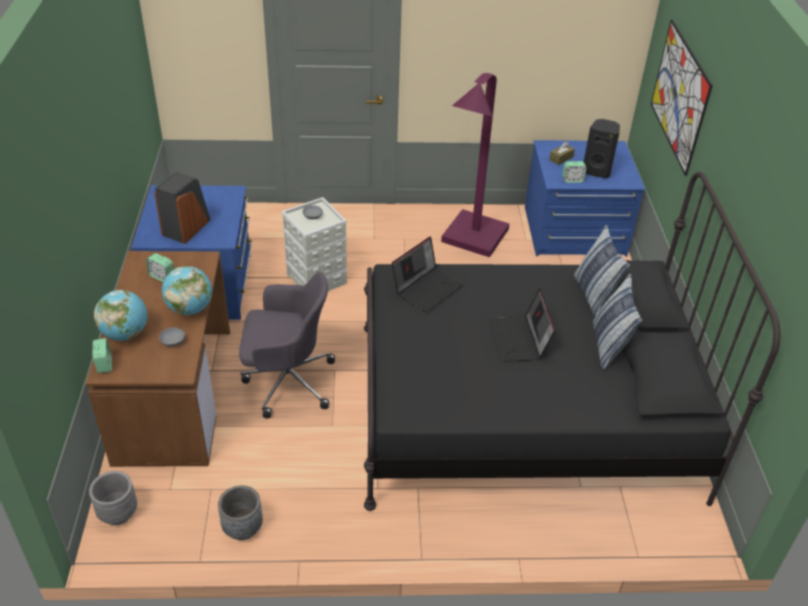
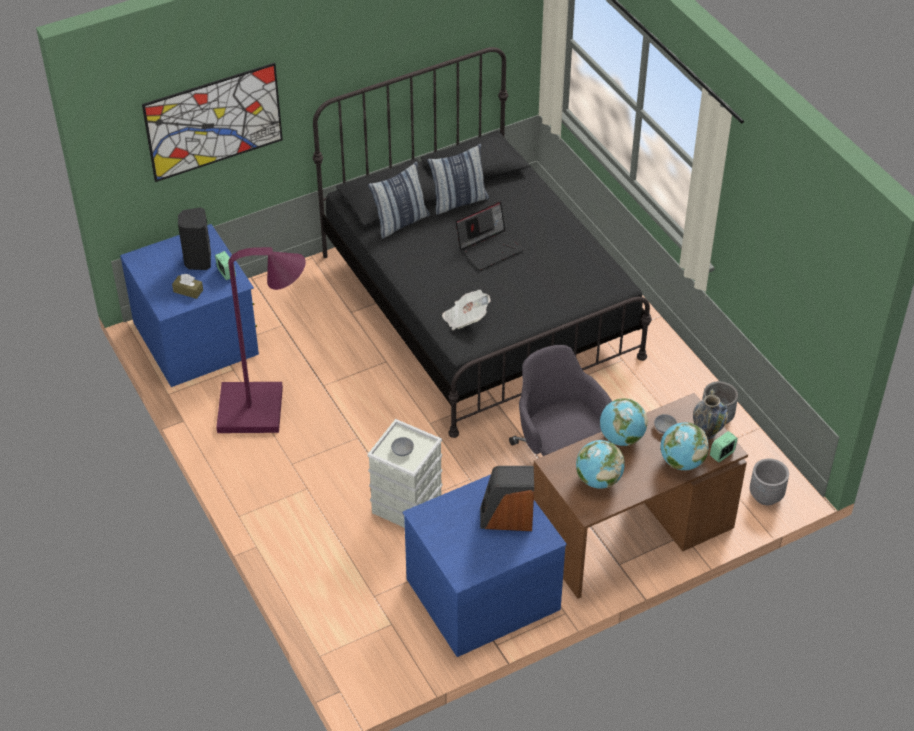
camera: 115 degrees left, 5 degrees up
(138, 367) = (707, 432): none -> vase
(162, 276) = (598, 480): alarm clock -> globe
(427, 288) = (465, 319): laptop -> newspaper

